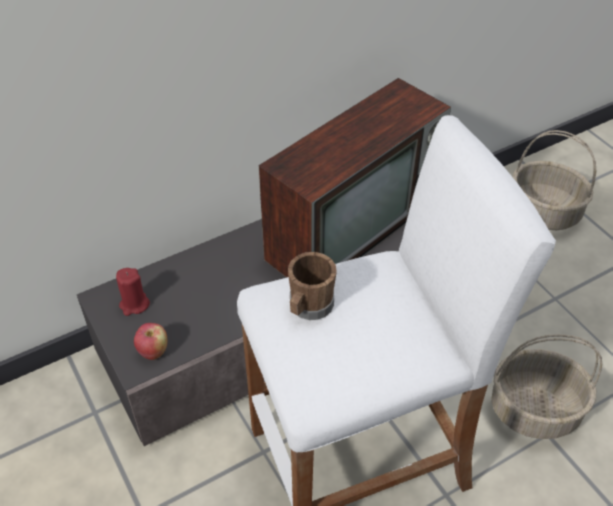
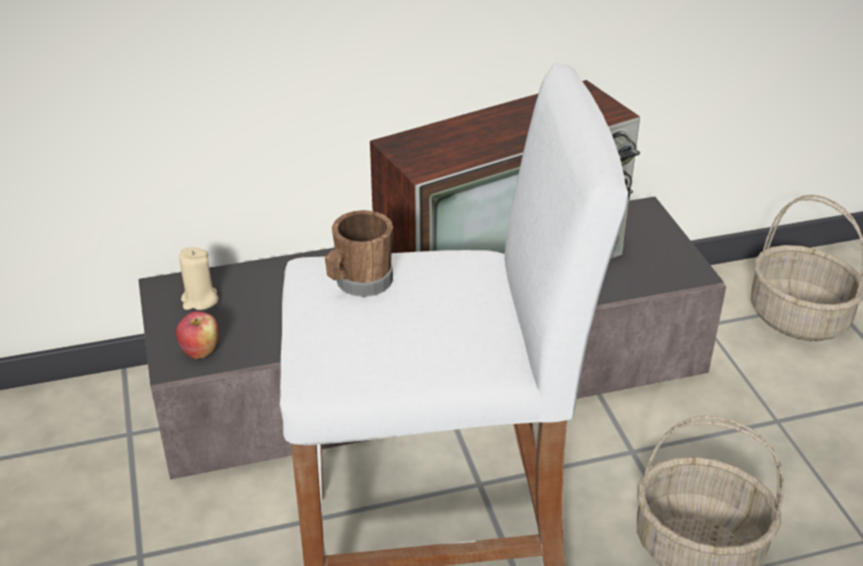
camera: 15 degrees right, 10 degrees down
(134, 304) = (200, 300): red candle -> beige candle

